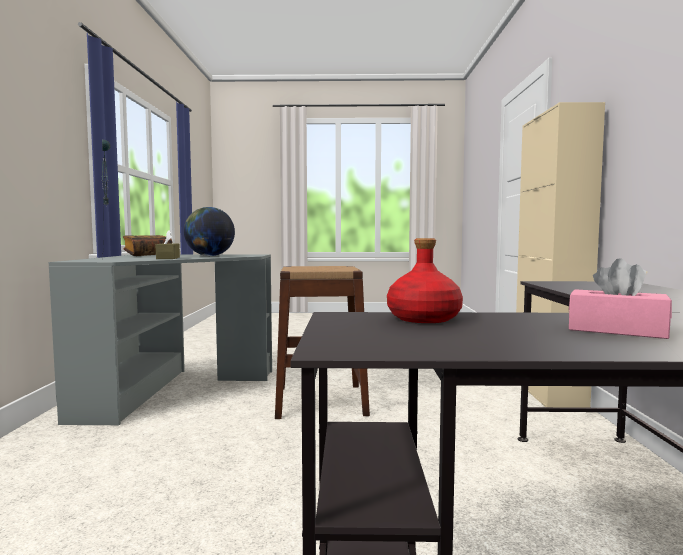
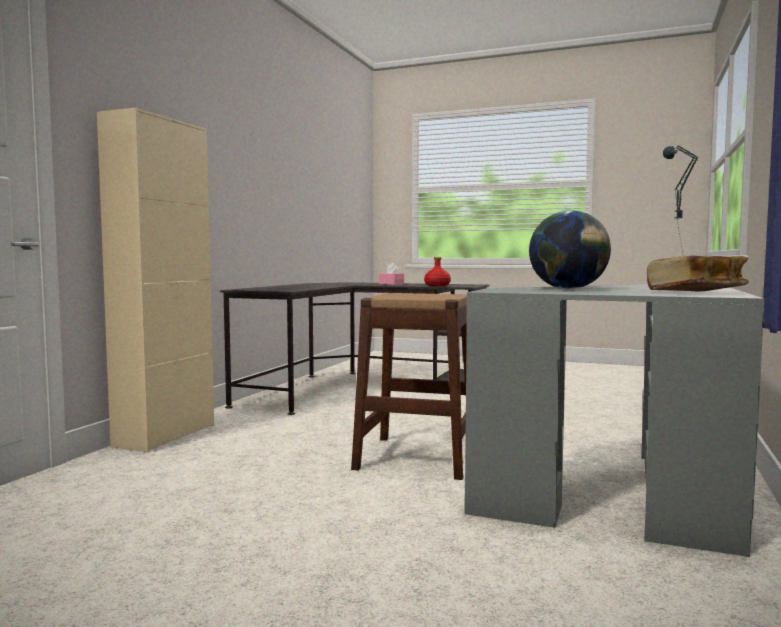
camera: 160 degrees left, 0 degrees up
(168, 258) = (612, 286): brown tissue box -> none

